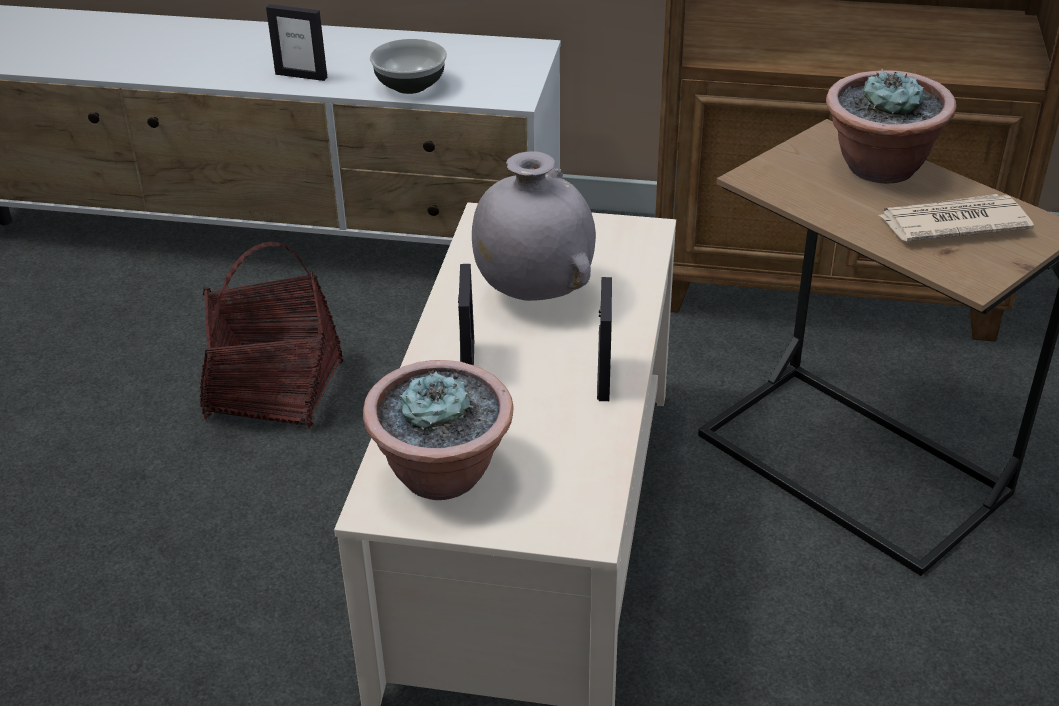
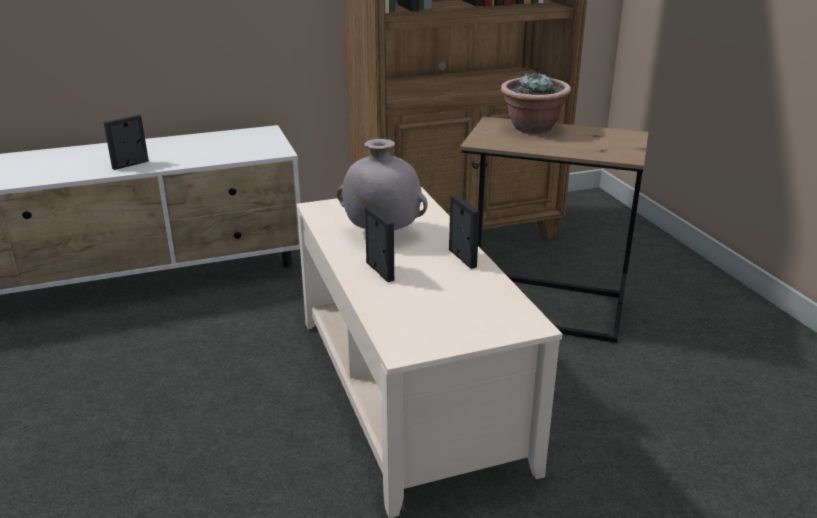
camera: 30 degrees left, 10 degrees down
(276, 390) = (181, 367): basket -> none
(301, 75) = (130, 165): picture frame -> picture frame turned 150 degrees clockwise
(409, 86) = (208, 157): bowl -> none
(443, 474) = (424, 324): potted plant -> none
(951, 223) = (591, 140): newspaper -> none

